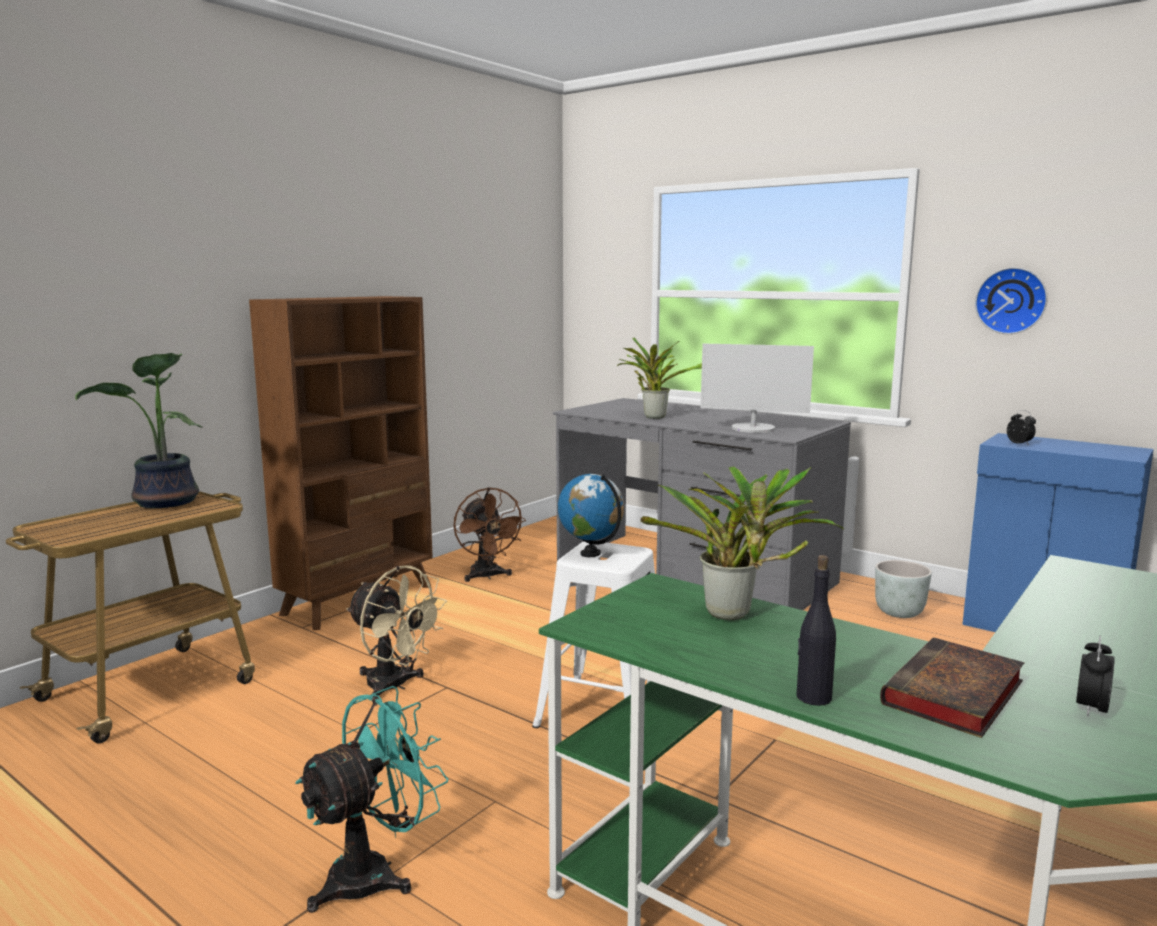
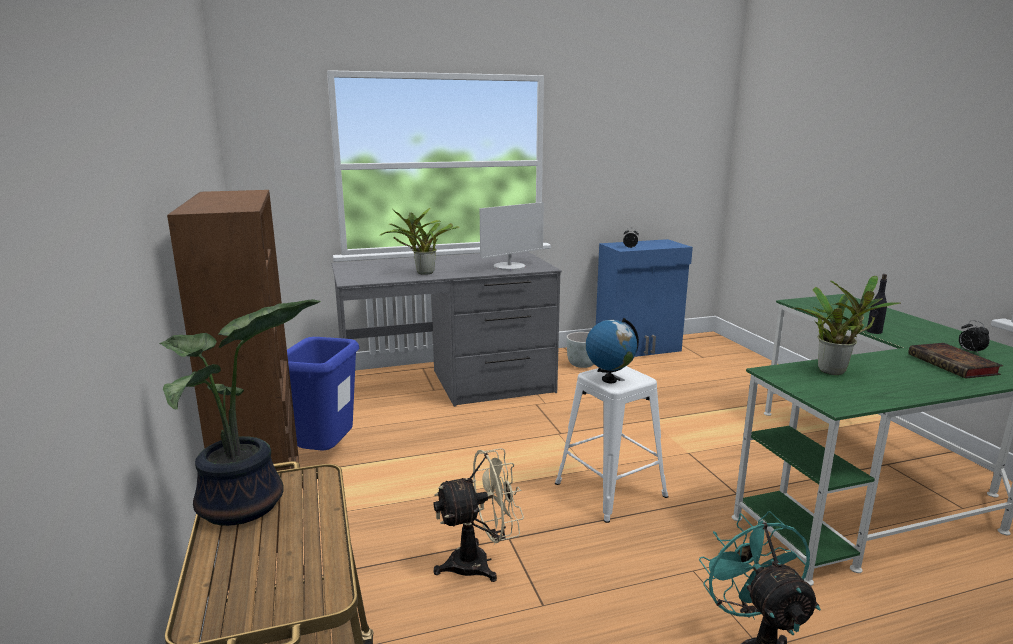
camera: 55 degrees left, 5 degrees up
(487, 576) = (326, 454): brown fan -> blue trash can
(813, 697) = (955, 387): black bottle -> black bottle (874, 332)
(1011, 300) = (599, 163): wall clock -> none

